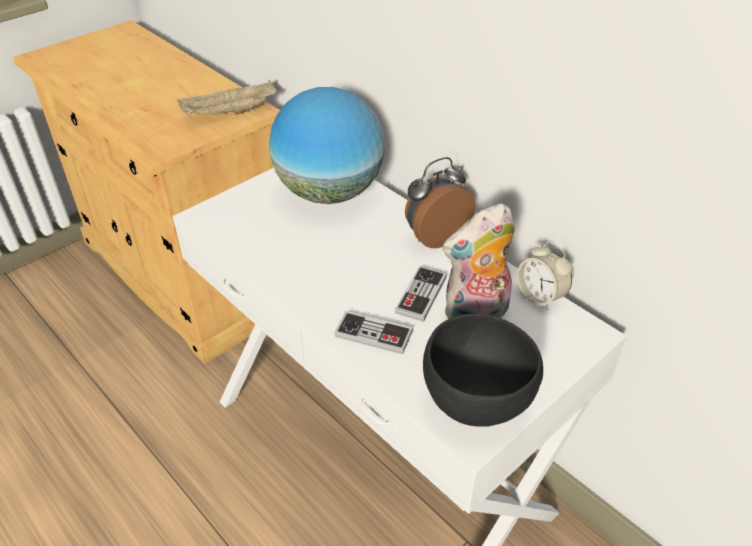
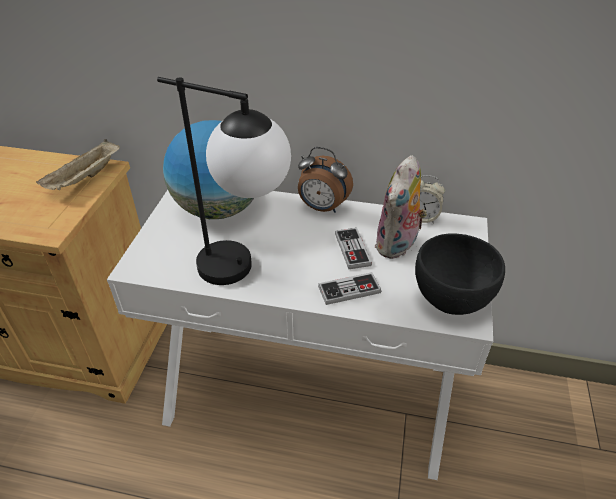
camera: 35 degrees left, 0 degrees up
(292, 265) = (245, 271): none -> table lamp
(435, 236) = (322, 208): alarm clock -> alarm clock turned 90 degrees counterclockwise

